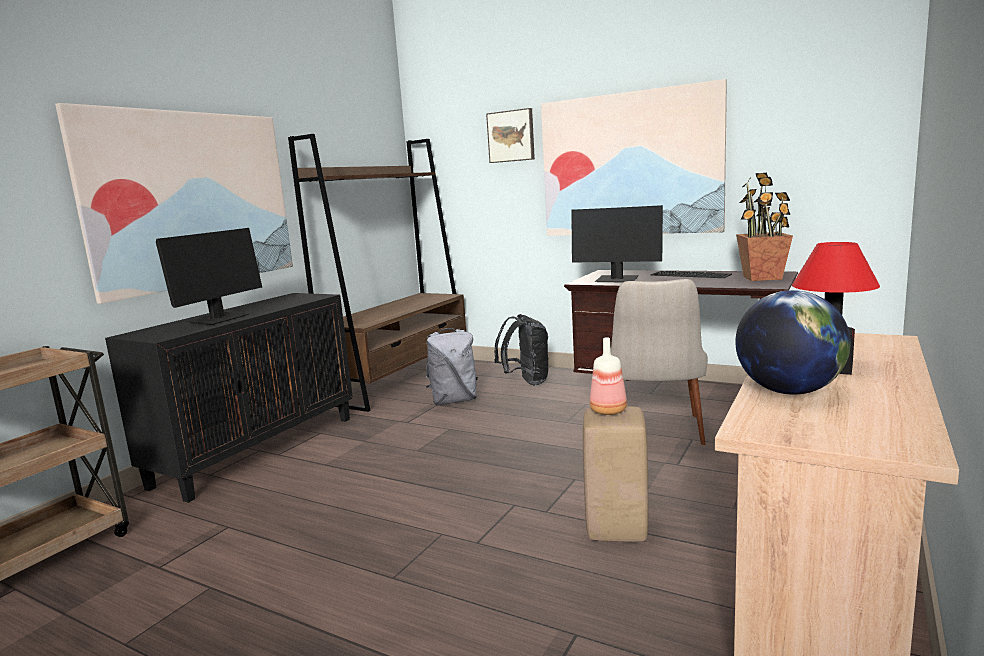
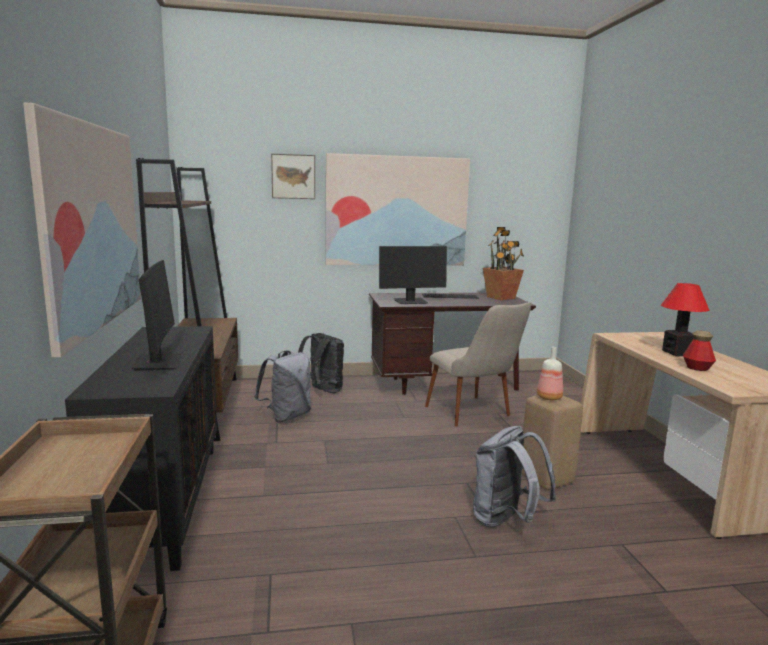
camera: 40 degrees left, 0 degrees up
(484, 556) = (506, 521): none -> grey backpack
(789, 391) = (697, 368): globe -> bottle

